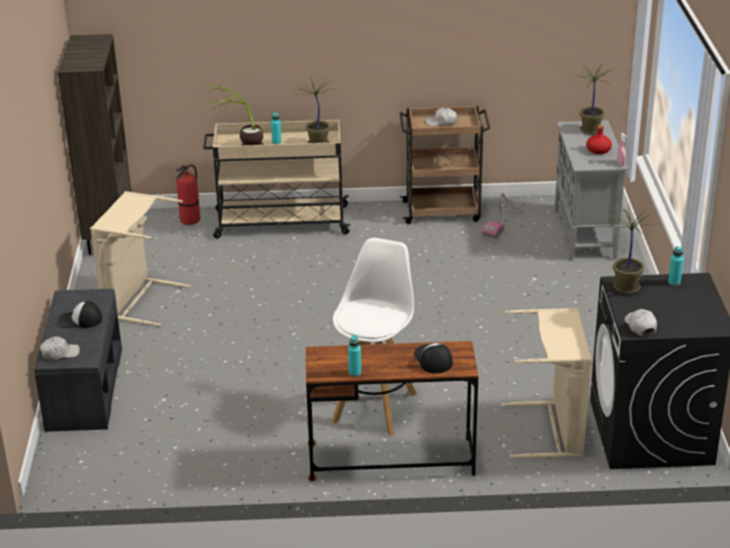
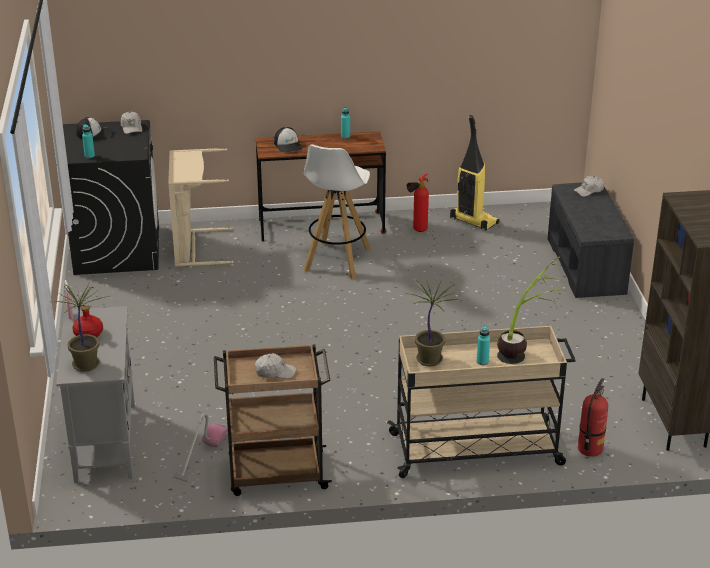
camera: 175 degrees right, 0 degrees up
(80, 320) = (591, 213): cap -> cap (95, 133)
(138, 300) = (589, 344): beige laundry basket -> none
(188, 461) = (473, 221): none -> vacuum cleaner
(267, 448) = (417, 231): none -> fire extinguisher
(625, 287) = (131, 152): potted plant -> none

